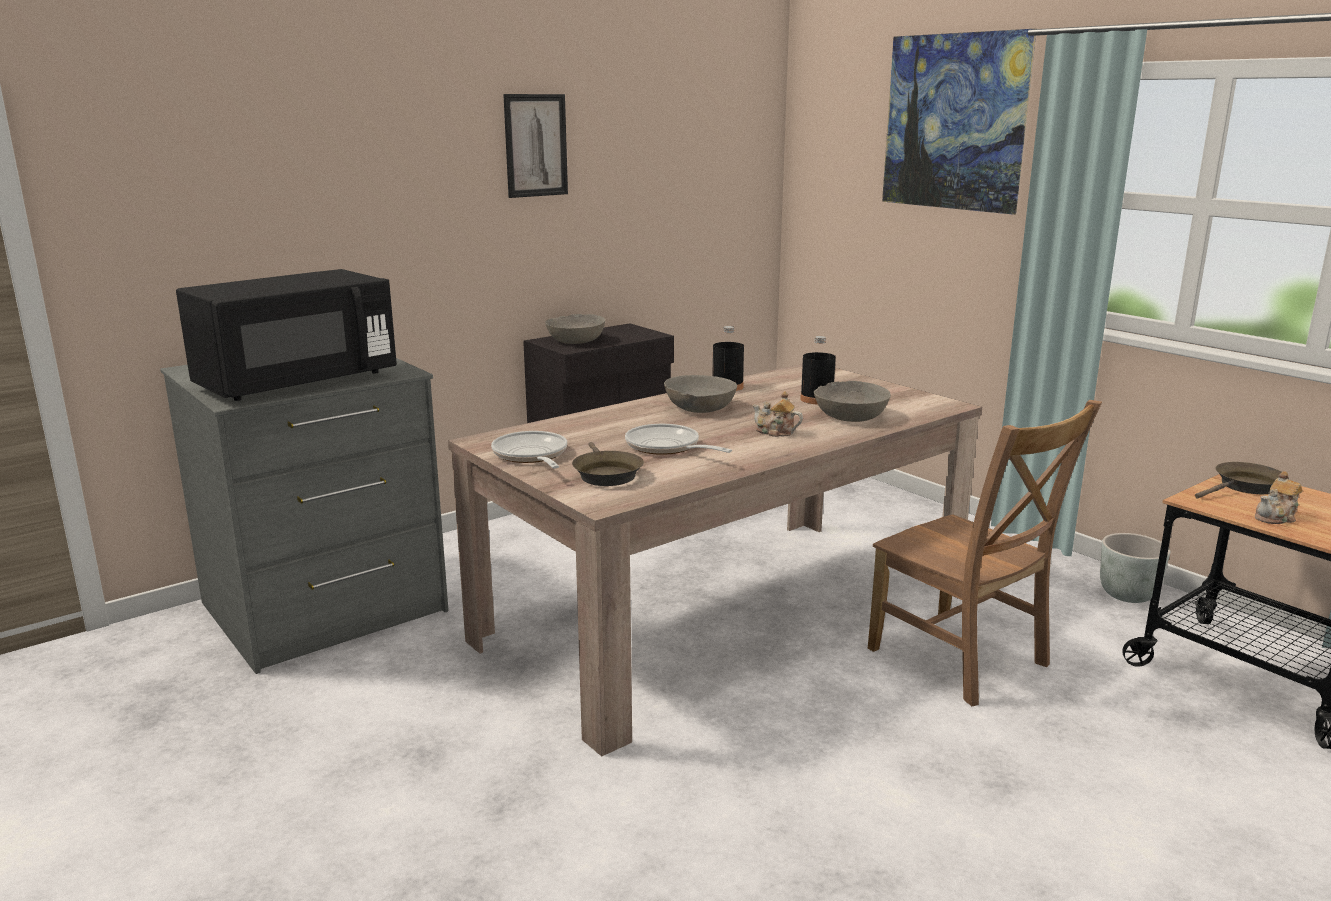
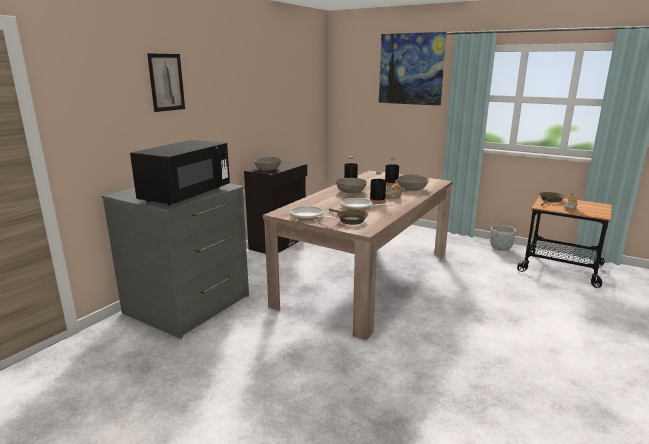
camera: 20 degrees left, 0 degrees up
(536, 145) = (245, 80): picture -> picture (166, 82)
(727, 437) = (377, 201): none -> black bottle
(962, 660) = (466, 280): brown chair -> none

